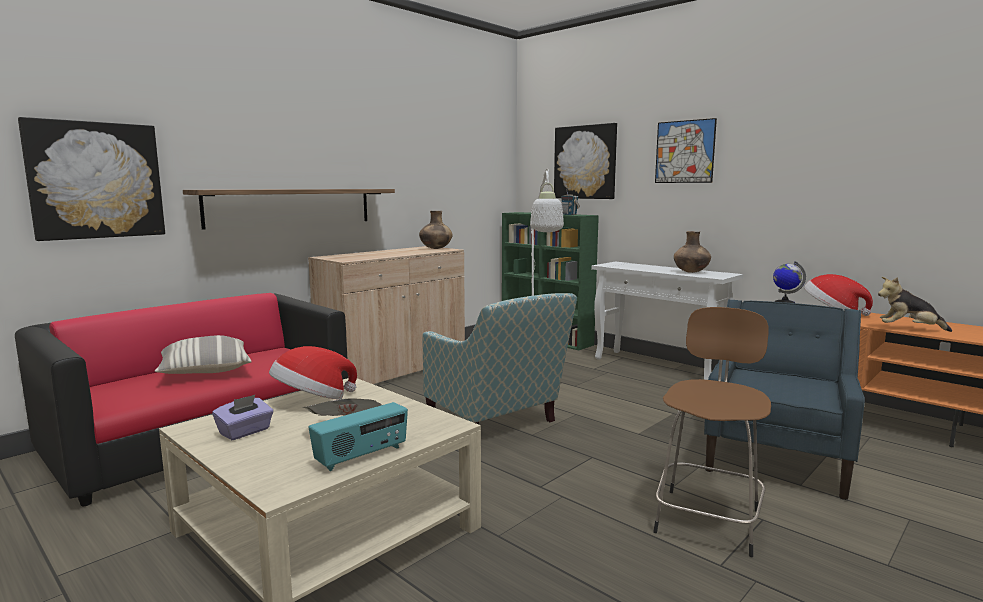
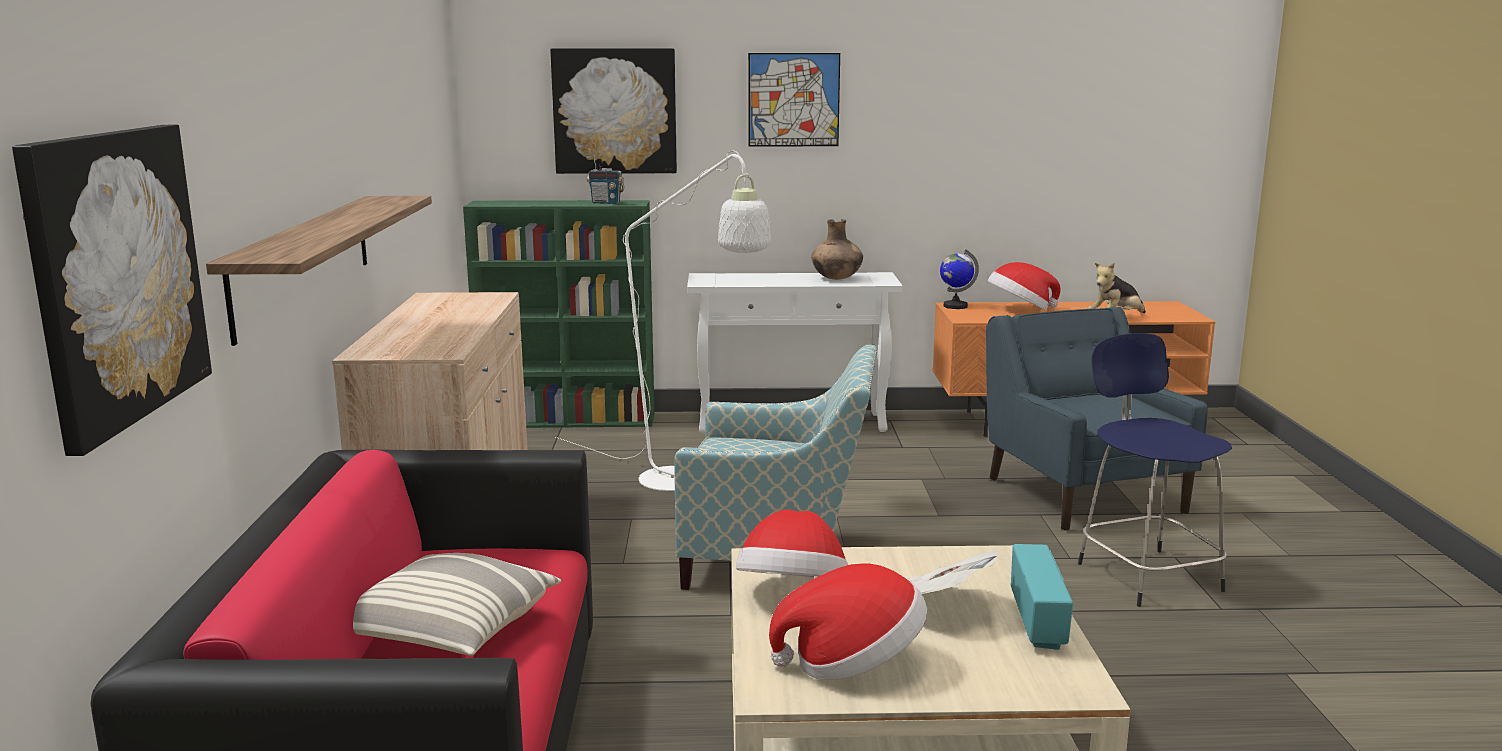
camera: 45 degrees left, 5 degrees up
(245, 432) = (852, 663): purple tissue box -> hat
(435, 248) = (466, 297): brown vase -> none
(708, 519) = (1146, 575): brown stool -> blue stool

